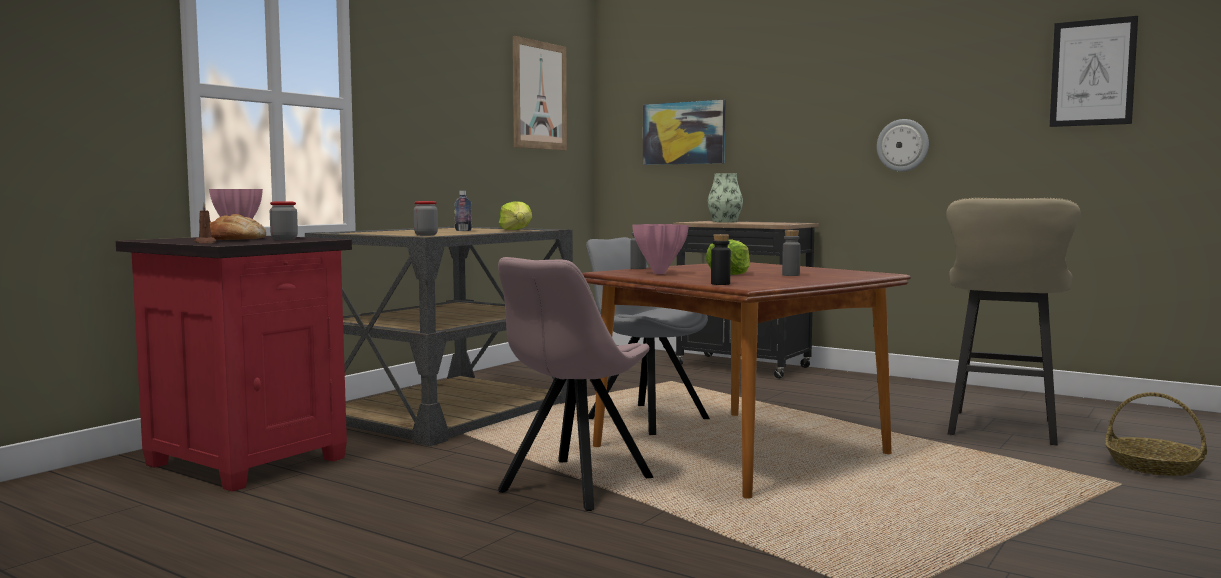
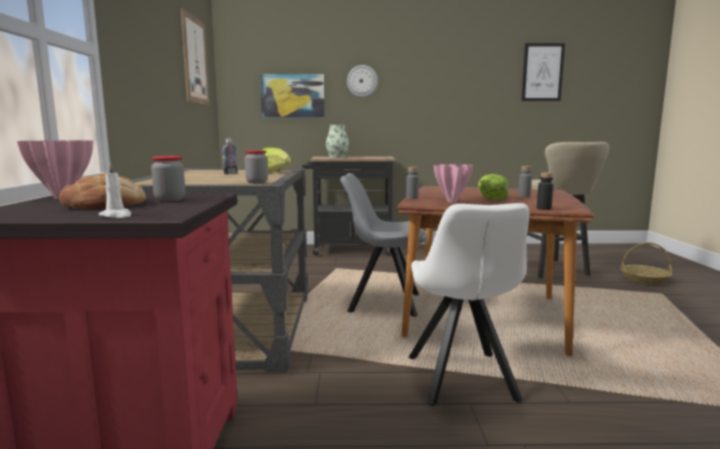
camera: 35 degrees left, 5 degrees up
(205, 242) = (116, 216): brown candle -> white candle
(574, 485) = (461, 378): pink chair -> white chair
(903, 145) = (442, 109): wall clock -> wall clock (362, 81)

